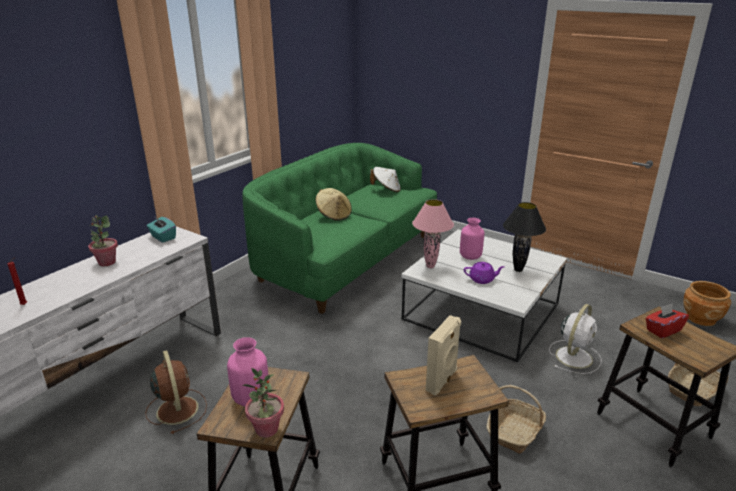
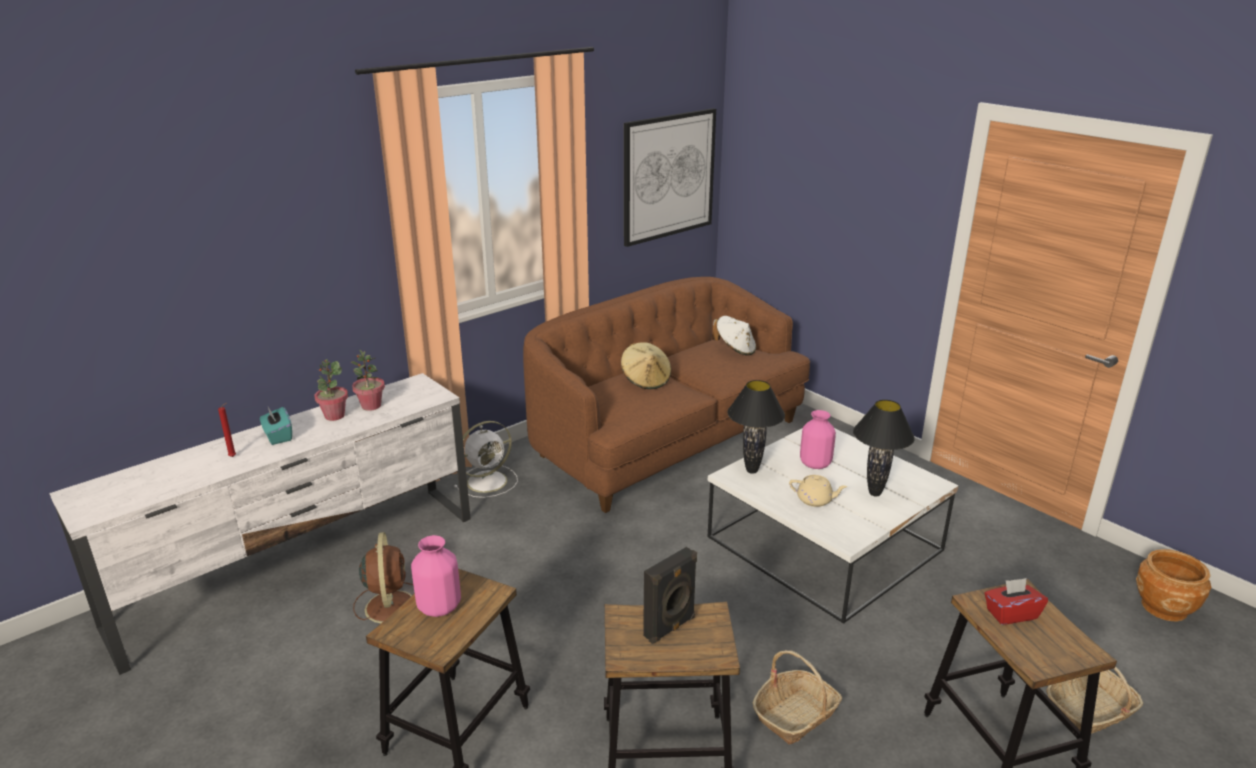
camera: 15 degrees right, 0 degrees up
(163, 237) = (408, 390): turquoise tissue box -> turquoise tissue box (278, 436)
(266, 429) = (441, 646): potted plant -> potted plant (371, 406)
(324, 71) = (668, 176): none -> picture
(346, 259) = (666, 440): green sofa -> brown sofa
(430, 266) = (751, 471): pink table lamp -> black table lamp
(442, 381) = (670, 628): beige speaker -> black speaker
(482, 279) = (815, 500): purple teapot -> beige teapot
(574, 356) = (931, 630): white fan -> white fan (488, 481)

